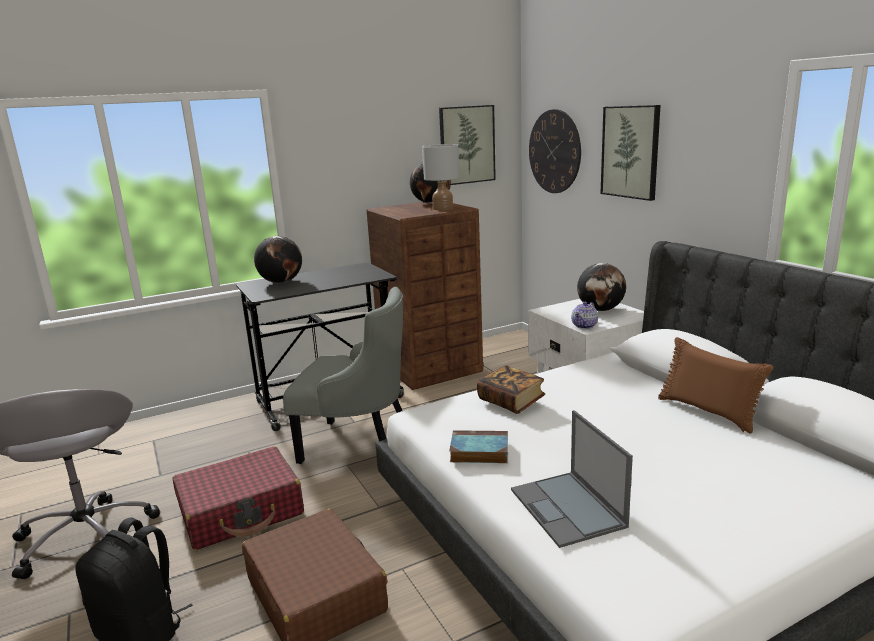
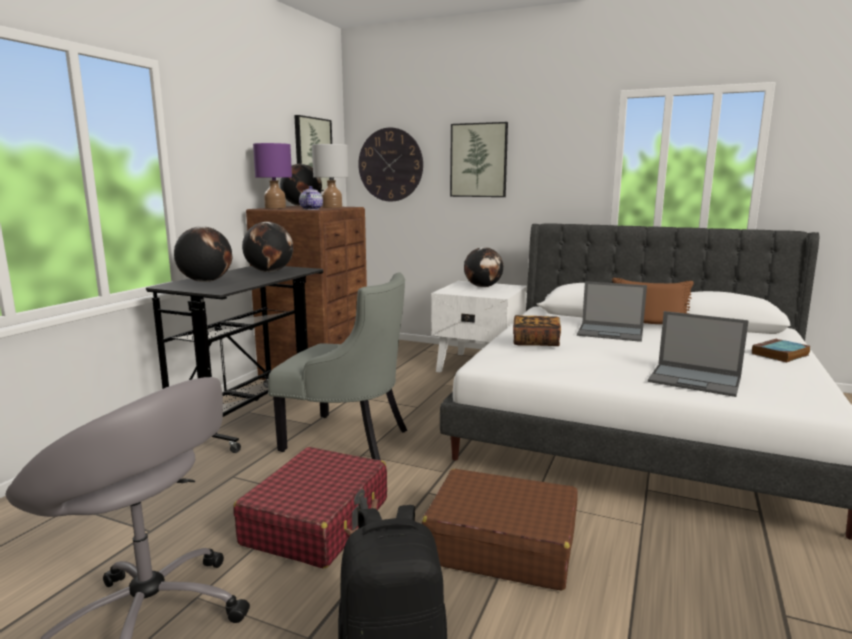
camera: 40 degrees left, 5 degrees down
(348, 275) = (269, 271): none -> globe
(355, 445) = (344, 439): grey chair -> grey chair turned 45 degrees clockwise
(393, 208) = (276, 208): none -> purple table lamp
(478, 451) = (581, 370): book -> book (780, 354)
(584, 326) = (495, 295): teapot -> teapot (311, 209)
(628, 410) = (611, 333): none -> laptop

